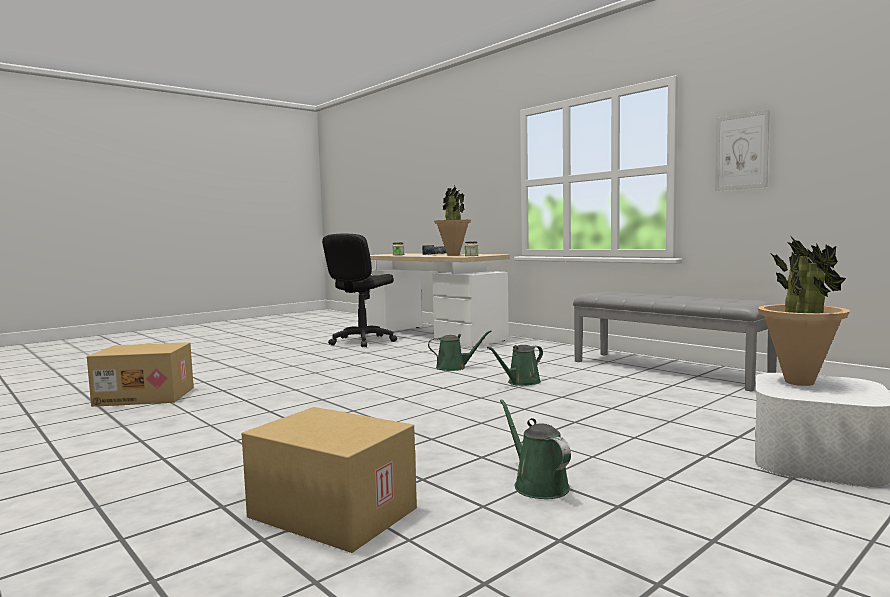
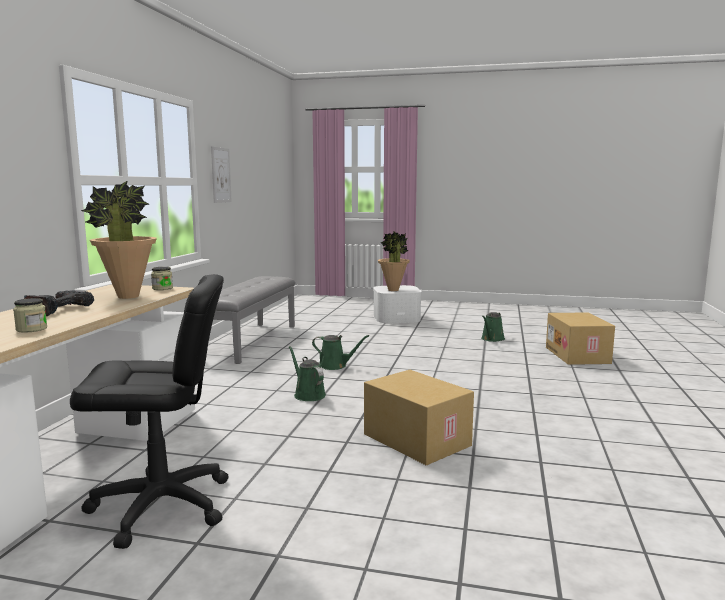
camera: 125 degrees left, 5 degrees up
(146, 396) = (637, 493): cardboard box -> cardboard box (415, 440)

